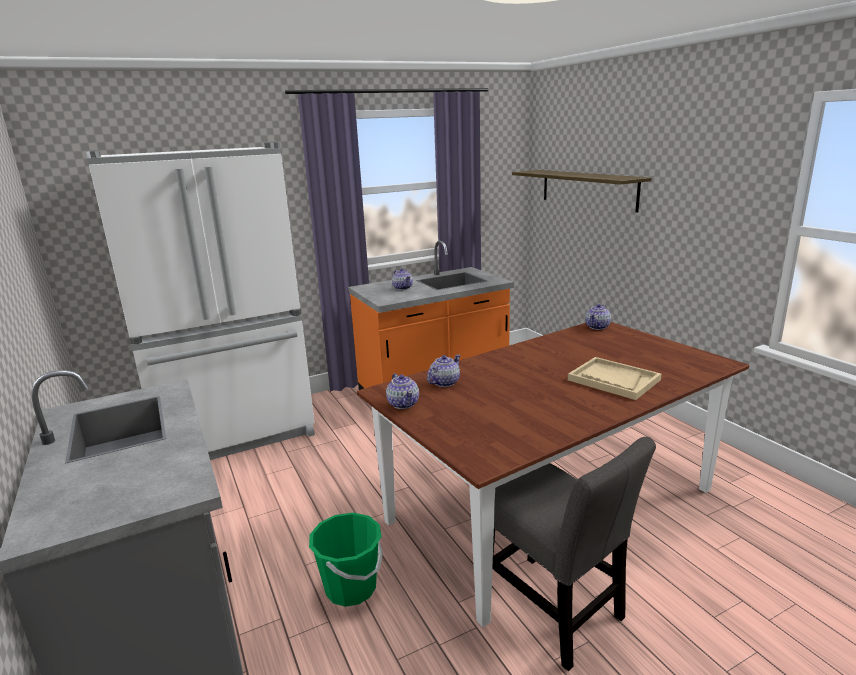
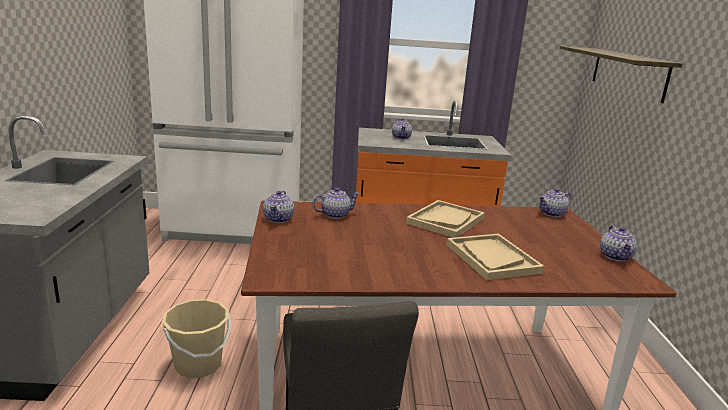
camera: 25 degrees right, 0 degrees up
(351, 588) = (198, 365): green bucket -> beige bucket
(536, 358) = (445, 221): none -> beige tray
(682, 349) = (615, 256): none -> teapot

